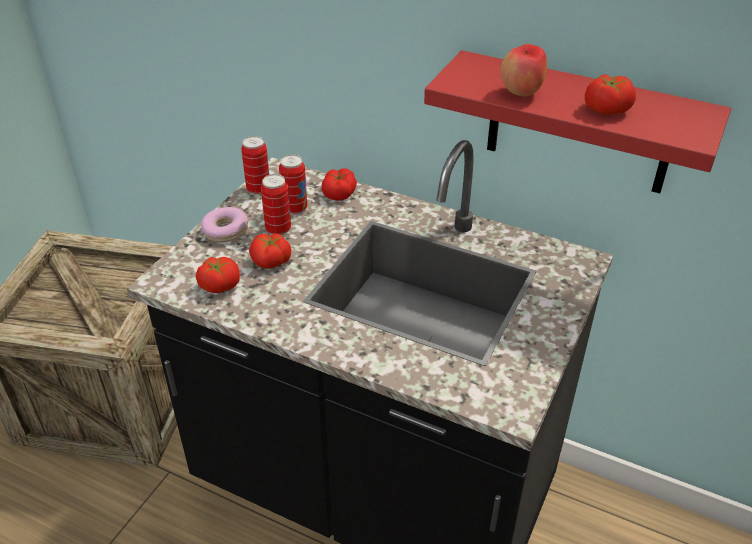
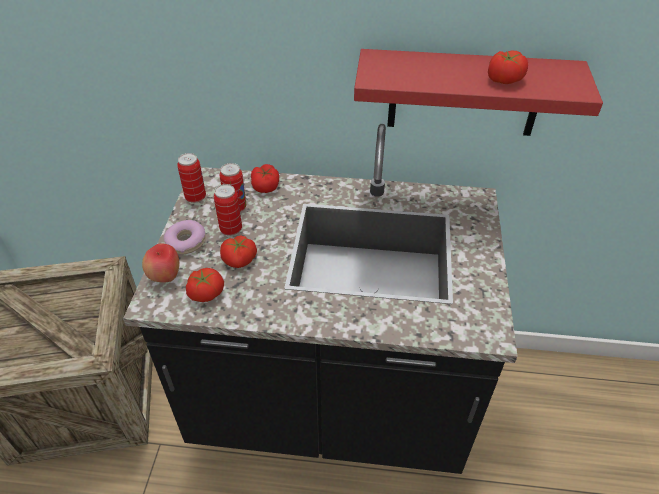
camera: 20 degrees left, 5 degrees up
(521, 93) = (433, 78): apple -> apple (165, 277)

